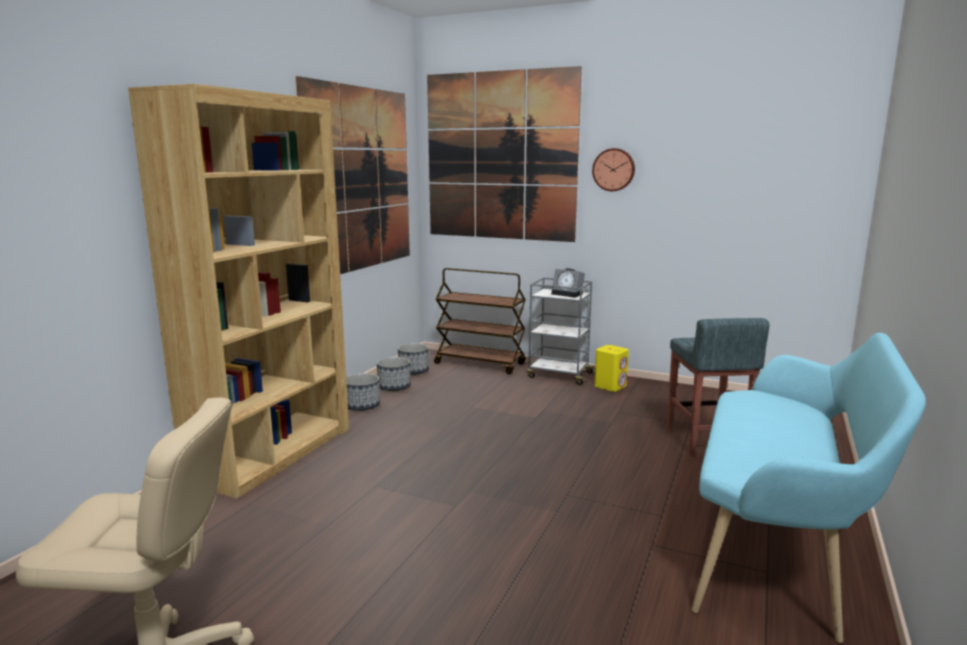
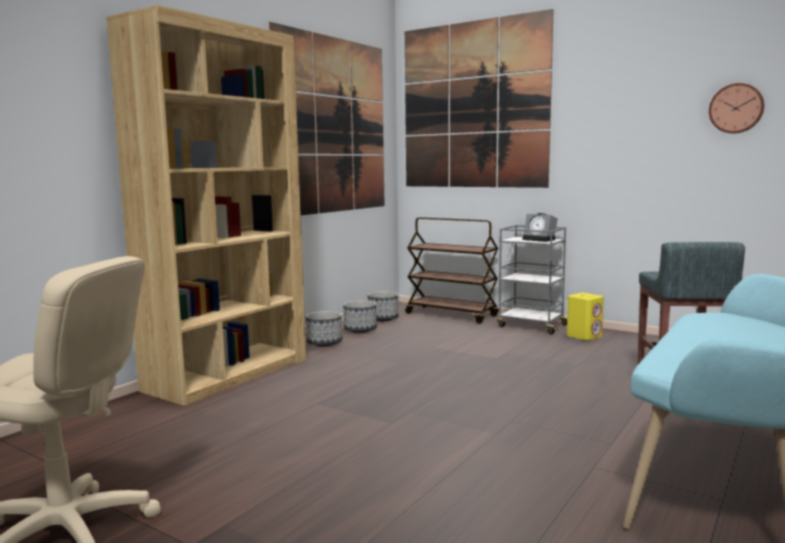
camera: 10 degrees right, 5 degrees down
(613, 169) = (587, 111): wall clock -> wall clock (736, 108)

